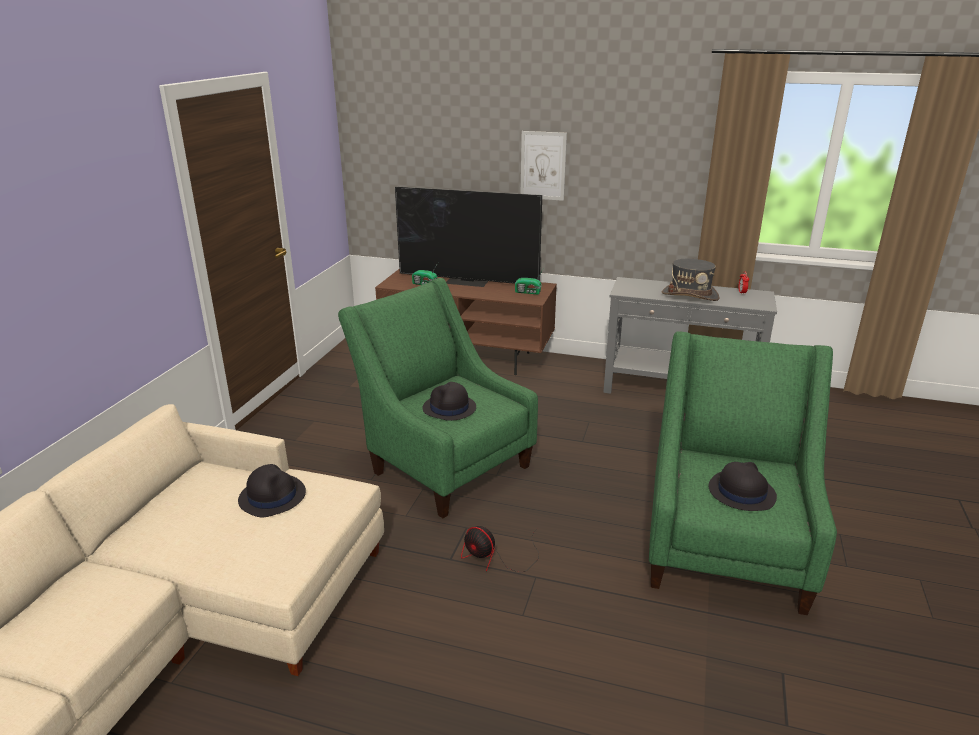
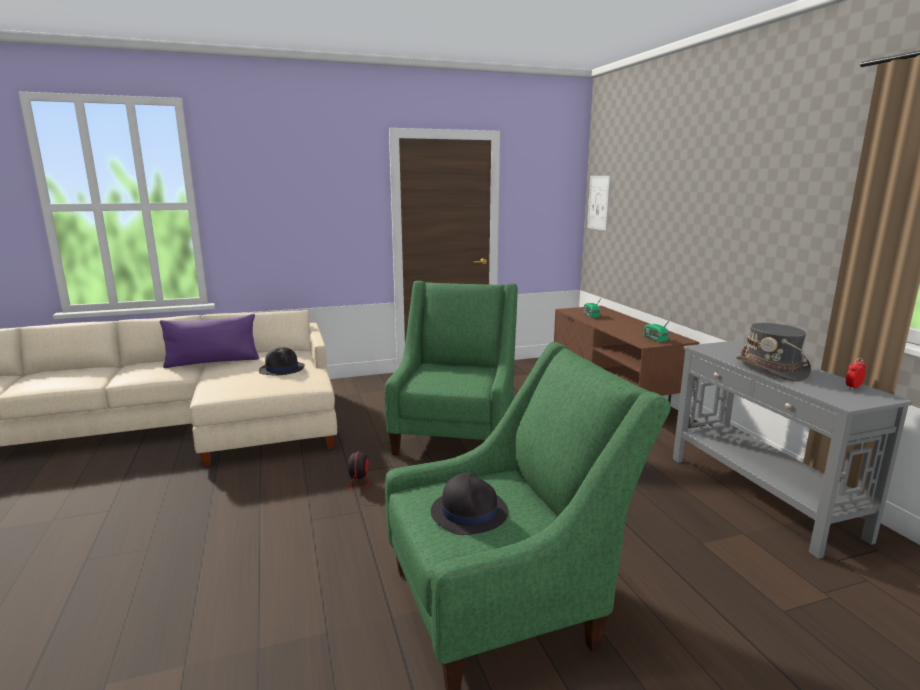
camera: 55 degrees right, 10 degrees down
(136, 548) = (213, 362): none -> purple pillow
(449, 408) = (441, 376): black hat -> none
(468, 281) = (626, 322): television -> none
(543, 165) = (703, 216): picture -> picture (598, 202)

